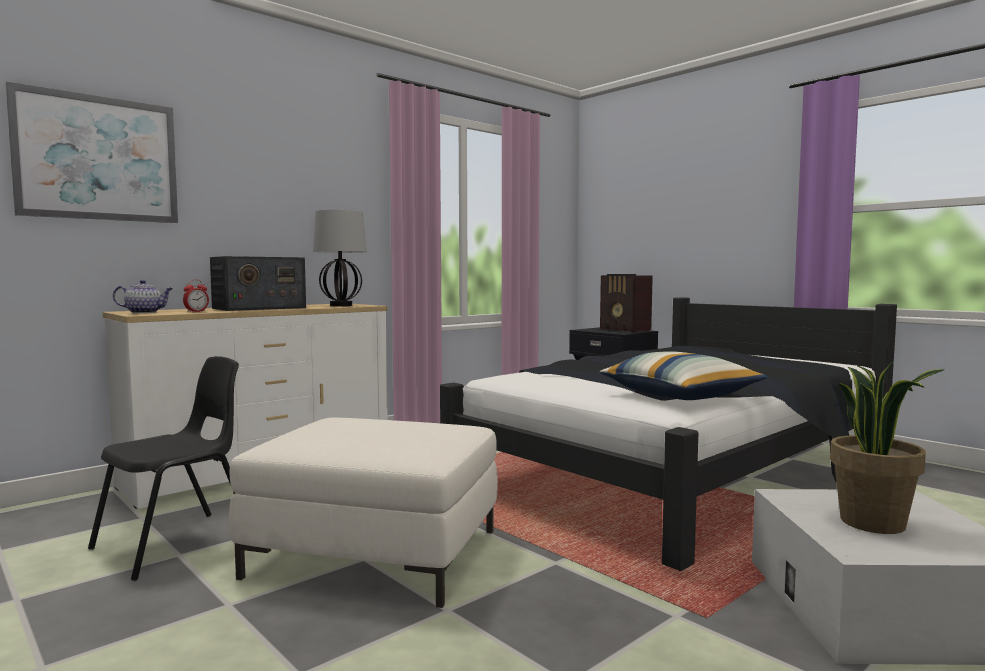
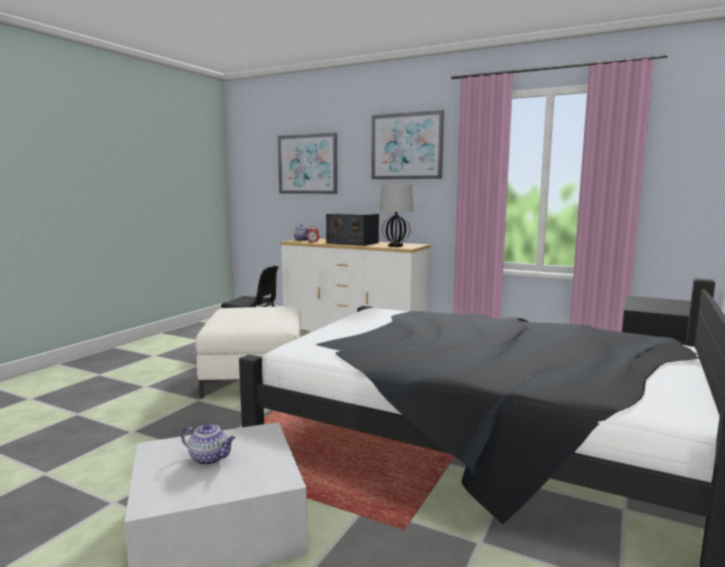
camera: 70 degrees right, 5 degrees up
(305, 156) = (406, 146): none -> picture
(625, 330) = (674, 308): radio -> none
(680, 395) = (336, 347): pillow -> none
(874, 523) = (210, 458): potted plant -> teapot

